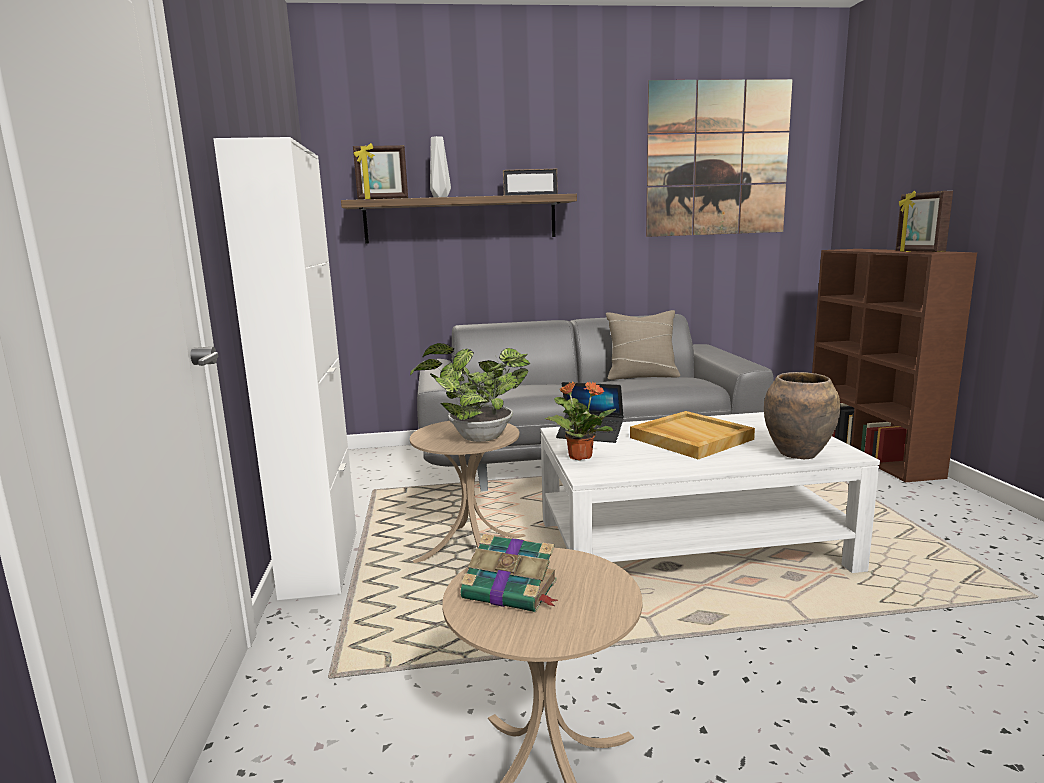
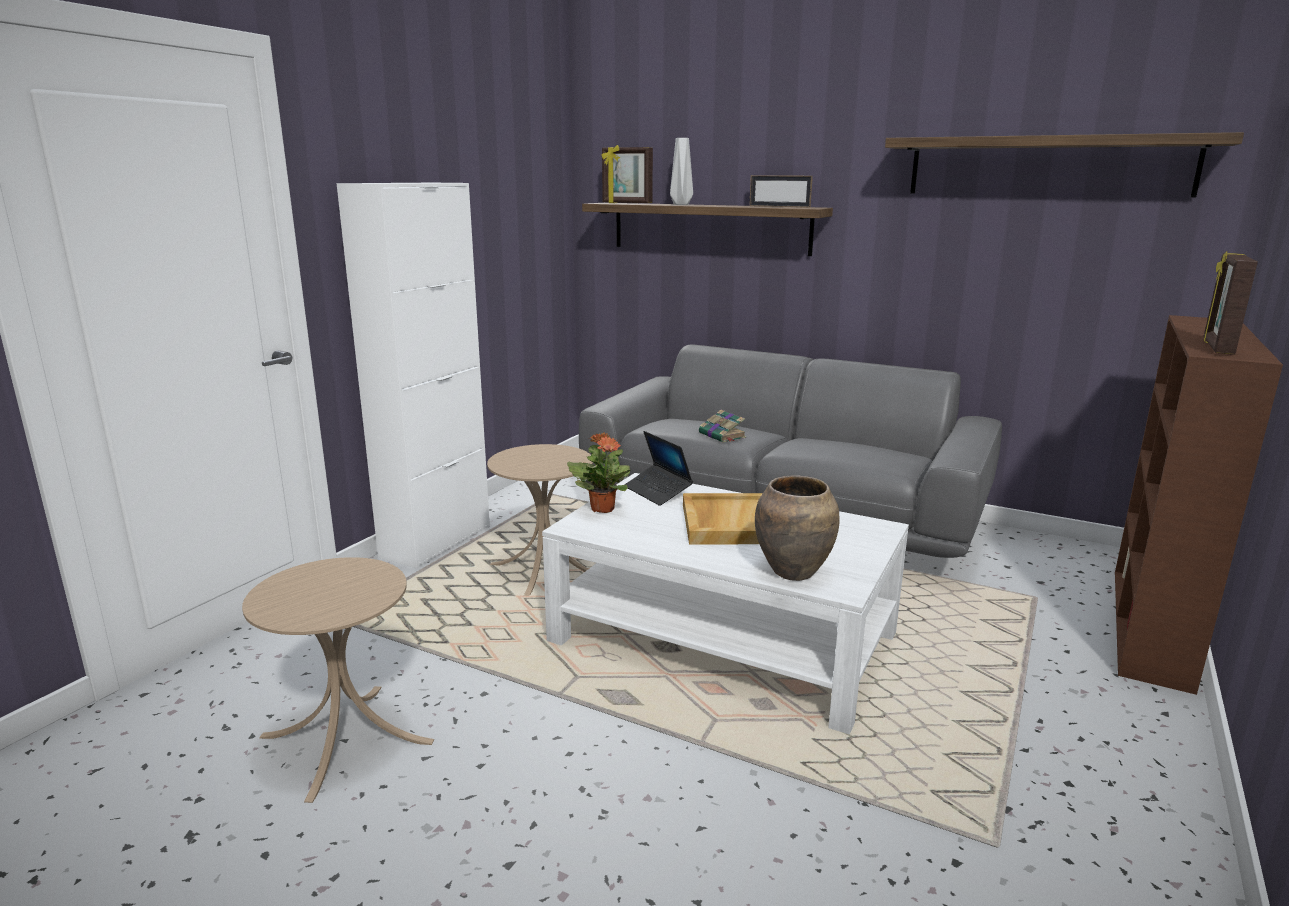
camera: 35 degrees right, 5 degrees up
(476, 438) = (538, 467): potted plant -> none
(512, 590) = (317, 582): book -> book (722, 436)
(642, 376) = (859, 443): beige pillow -> none
(717, 159) = (1047, 166): picture -> shelf

